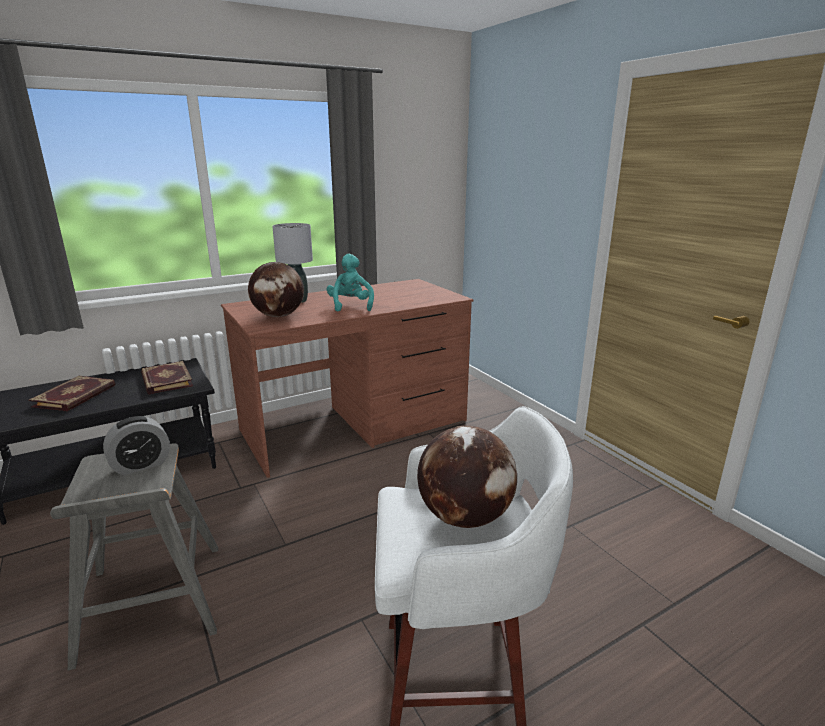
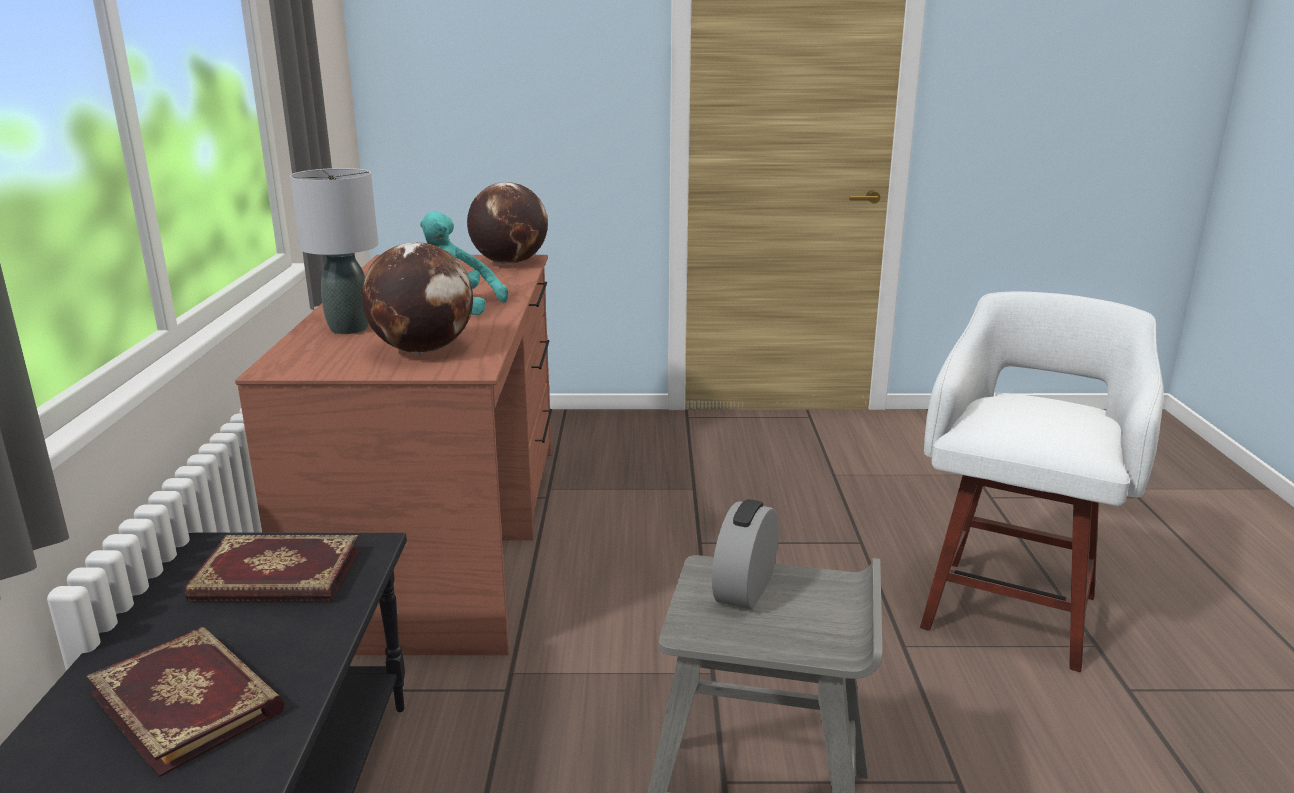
camera: 60 degrees left, 0 degrees up
(141, 465) = (745, 589): alarm clock -> alarm clock turned 150 degrees counterclockwise
(465, 517) = (1038, 411): globe -> globe (509, 263)

